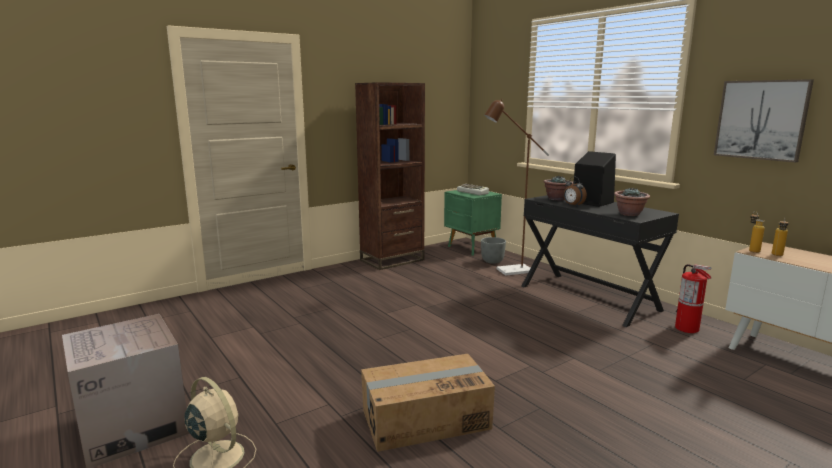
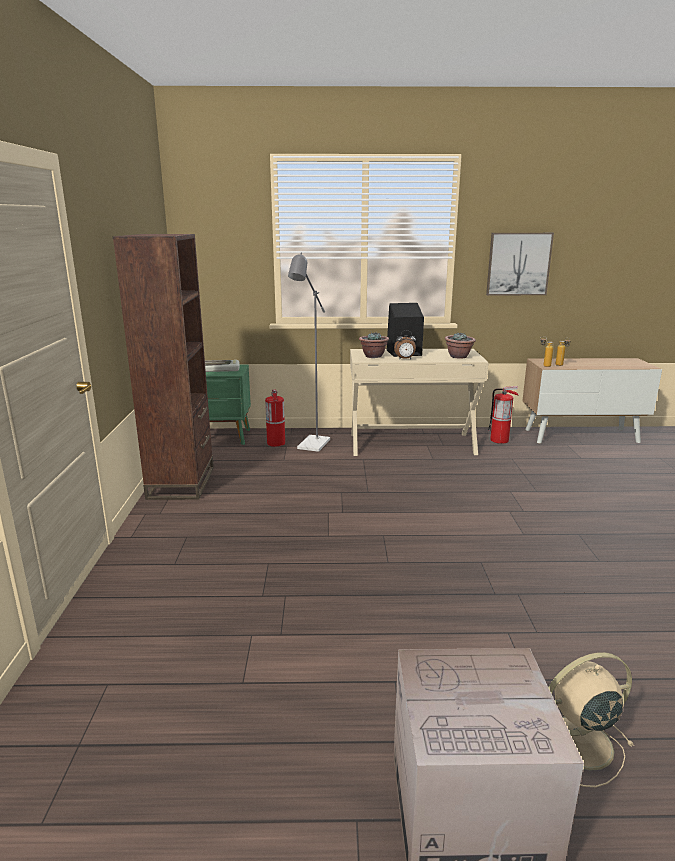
camera: 55 degrees left, 5 degrees up
(425, 419) = (567, 588): cardboard box -> none
(492, 261) = (276, 443): grey planter -> fire extinguisher
(509, 271) = (311, 446): brown floor lamp -> grey floor lamp
(588, 297) = (411, 444): black desk -> beige desk

